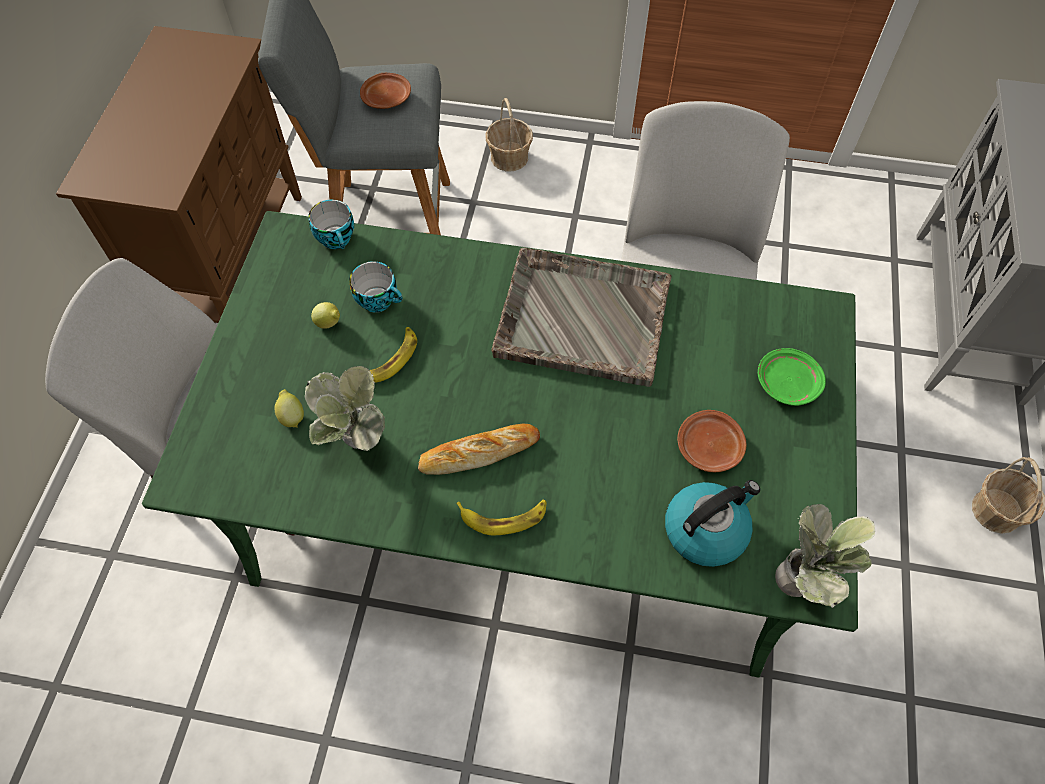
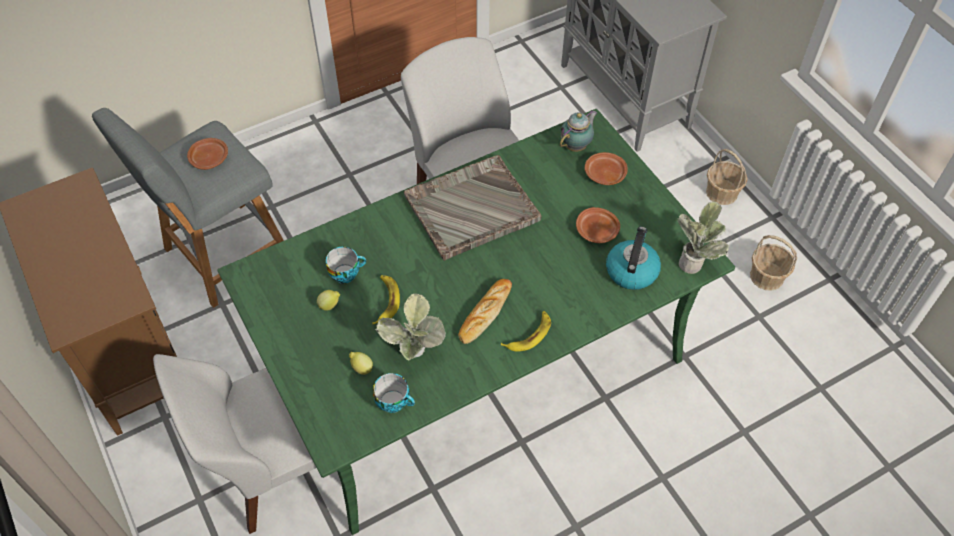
camera: 40 degrees left, 5 degrees down
(337, 239) = (283, 256): cup -> cup (394, 401)
(509, 157) = (269, 163): basket -> basket (767, 276)
(783, 324) = (576, 146): none -> teapot
(786, 383) = (604, 174): green plate -> brown plate

